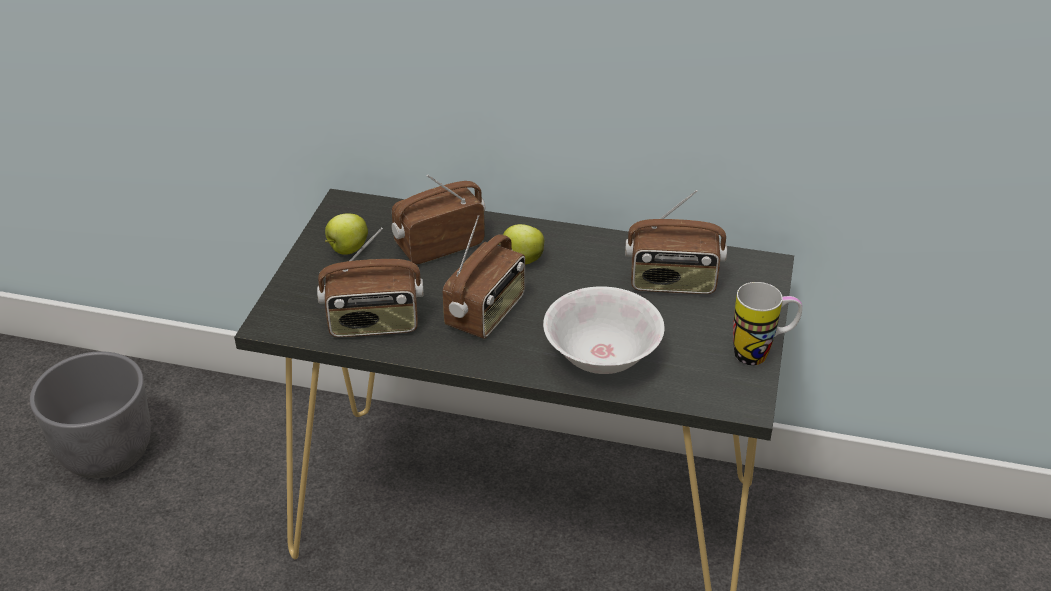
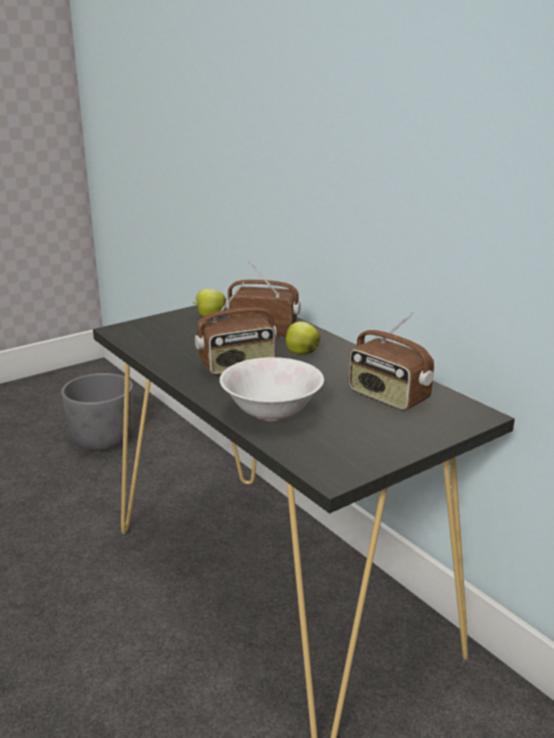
camera: 40 degrees right, 15 degrees down
(374, 324) = (167, 348): radio -> none
(761, 354) = (392, 457): mug -> none

